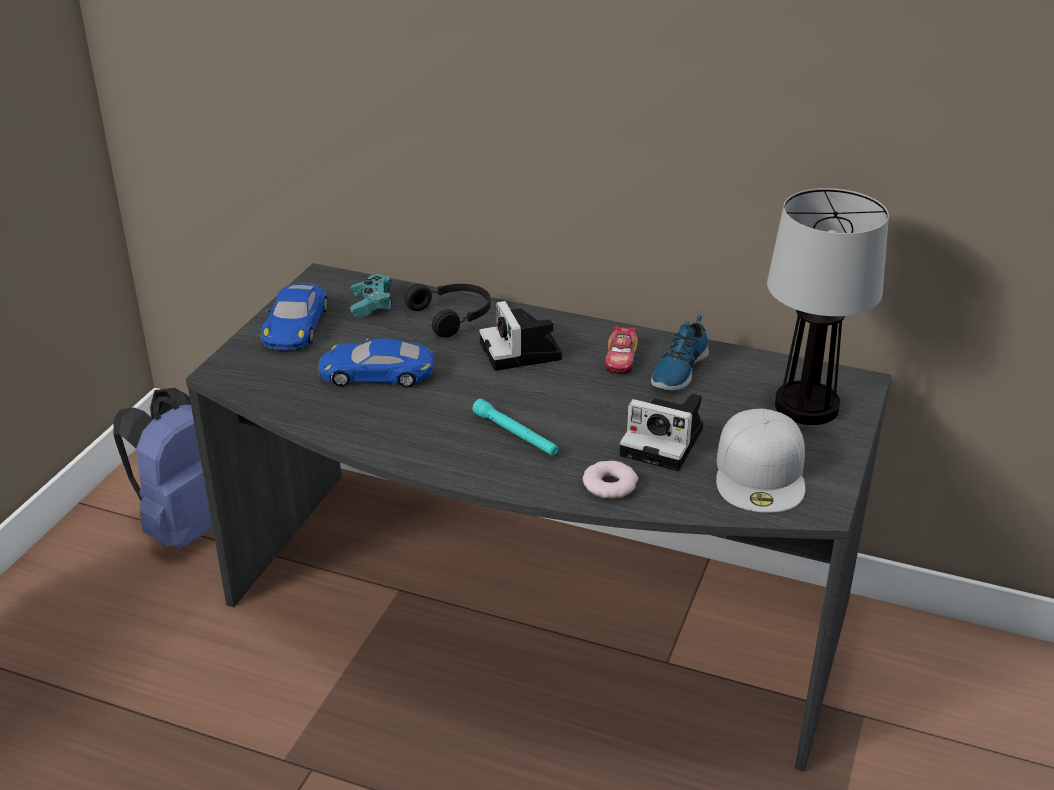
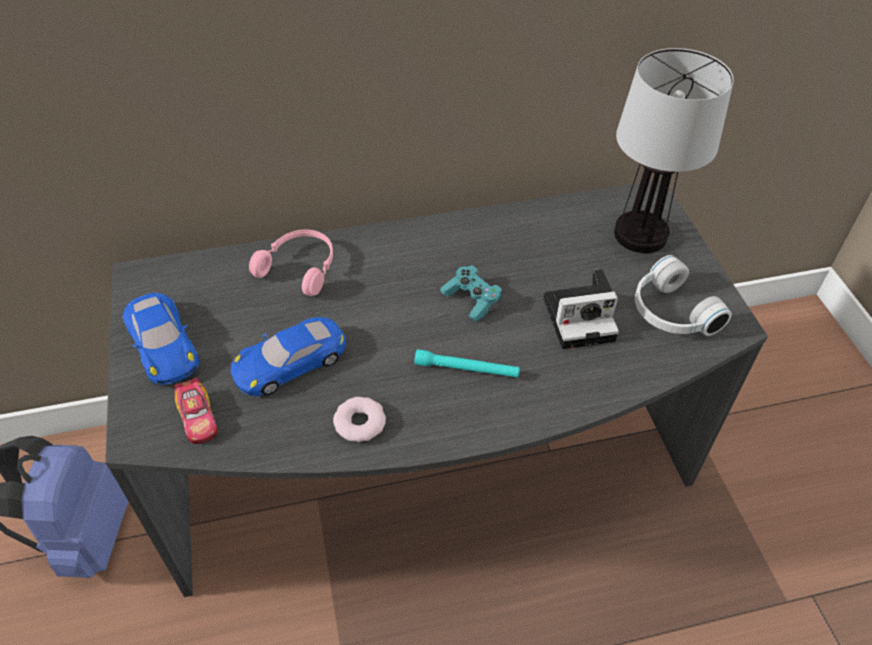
camera: 35 degrees left, 15 degrees up
(371, 304) = (215, 287): turquoise game controller -> turquoise game controller (471, 300)
(453, 316) = (300, 267): black headphones -> pink headphones
(522, 352) = (393, 280): camera -> none
(610, 485) = (582, 382): donut -> donut (359, 422)
(621, 359) = (474, 250): toy car -> toy car (198, 418)
(678, 370) = (525, 241): shoe -> none
(761, 473) = (669, 313): white cap -> white headphones

